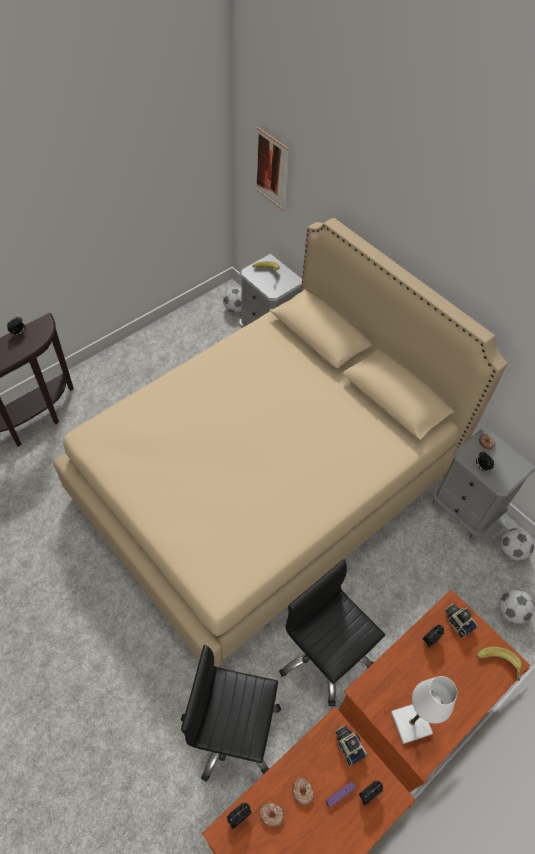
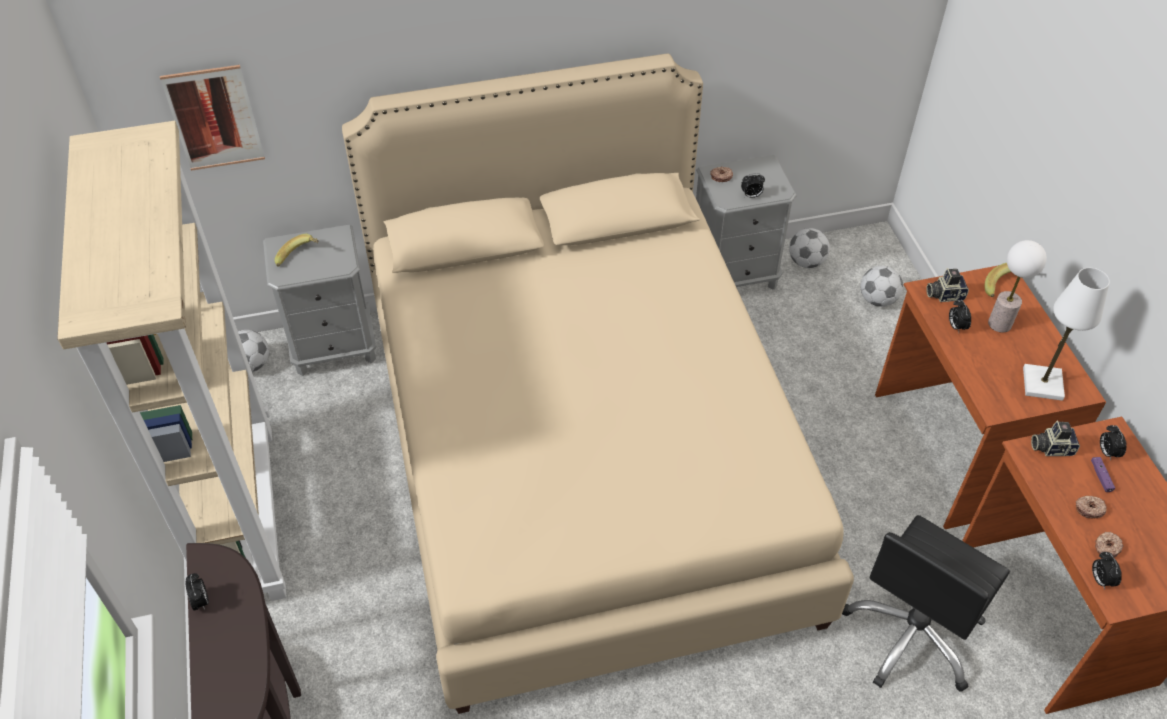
camera: 60 degrees left, 5 degrees down
(144, 350) = (241, 514): none -> beige bookcase
(324, 655) = (855, 495): black office chair -> none
(454, 672) = (999, 323): none -> table lamp

